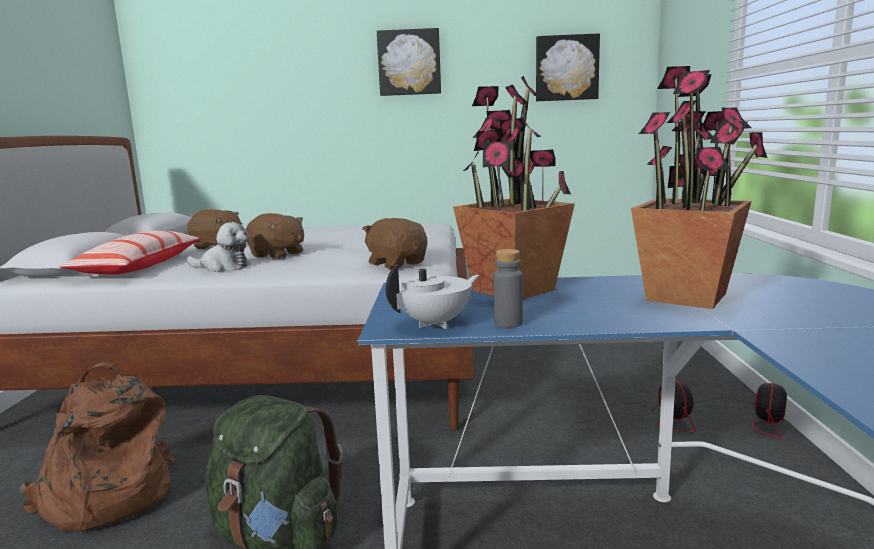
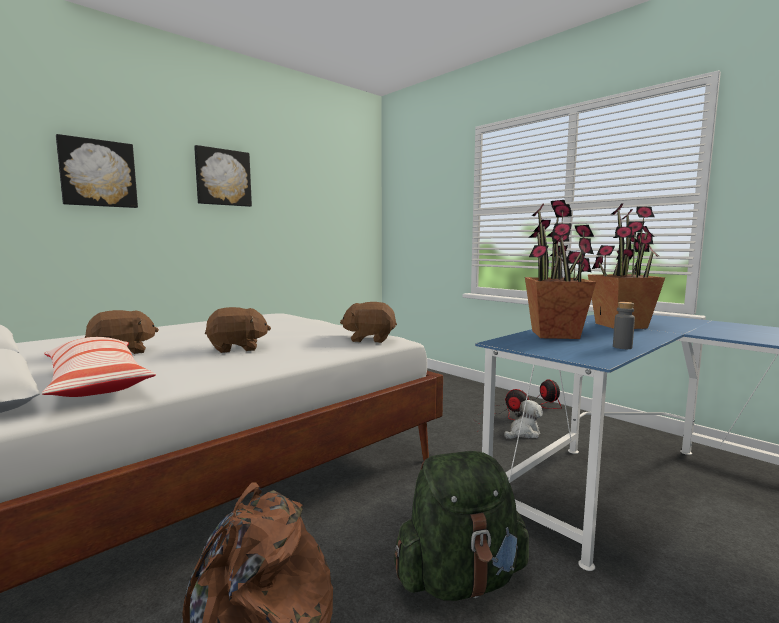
camera: 45 degrees left, 5 degrees down
(223, 267) = (218, 365): plush toy -> plush toy (523, 433)
(436, 323) = (601, 354): white teapot -> none
(566, 68) = (334, 197): picture -> picture (98, 173)

